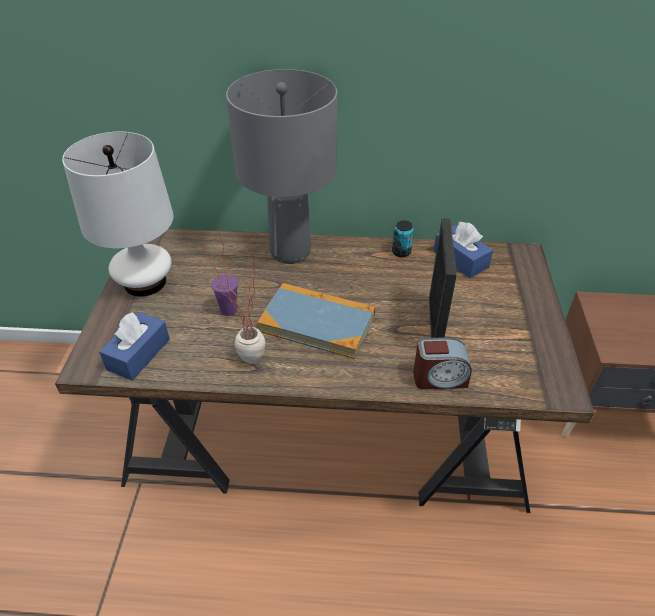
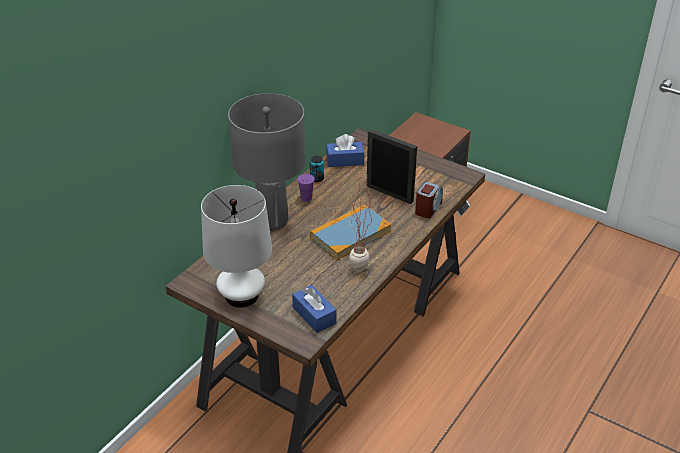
camera: 60 degrees left, 5 degrees down
(228, 310) = (306, 266): purple cup -> purple cup (306, 198)

